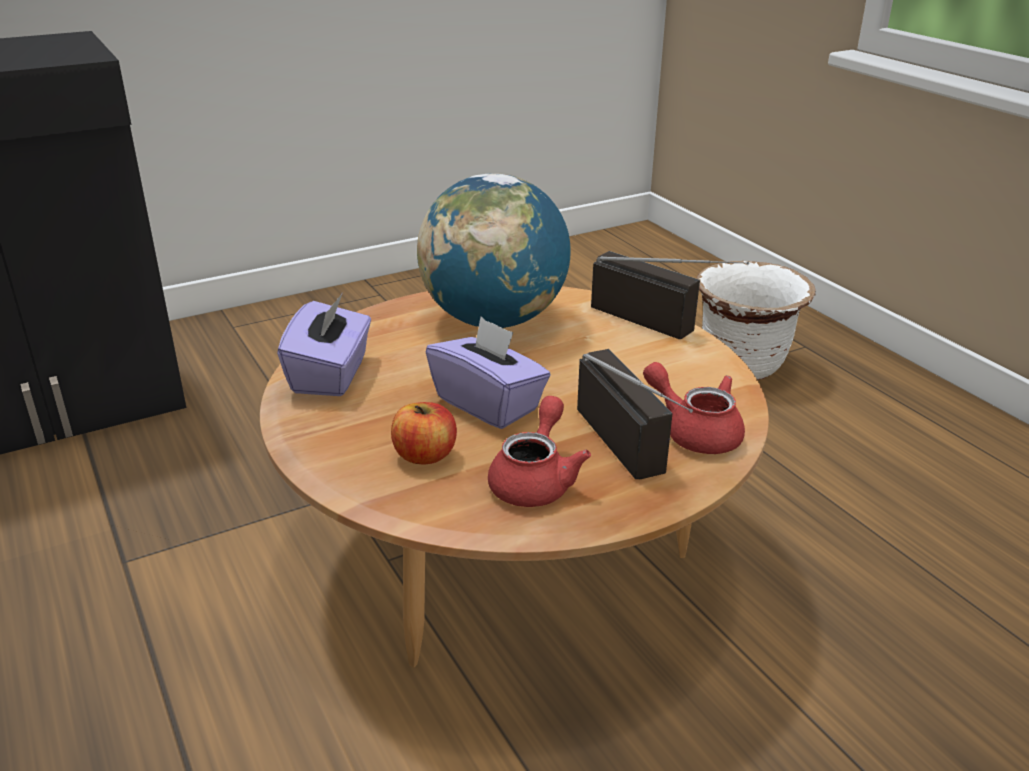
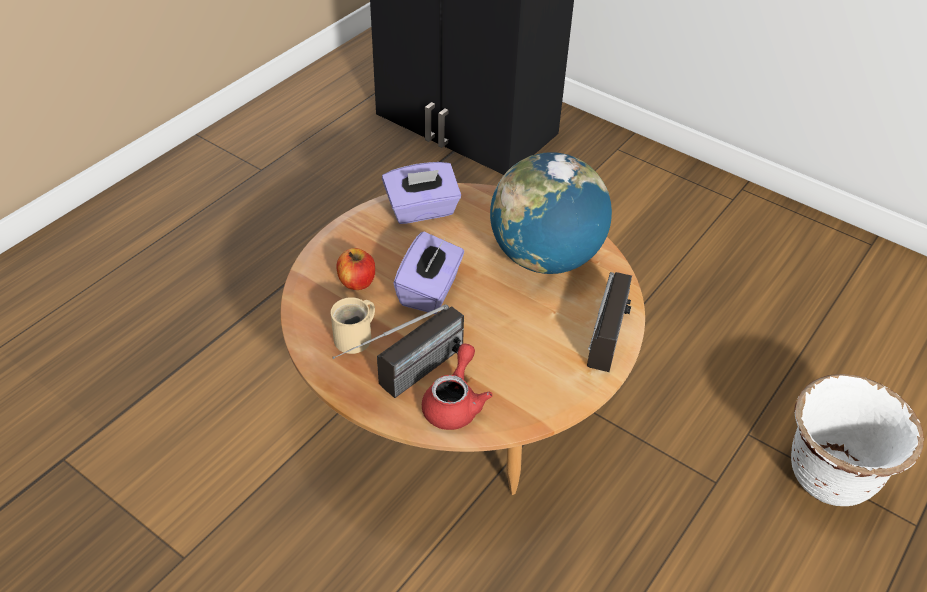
camera: 65 degrees right, 15 degrees up
(536, 480) = (356, 338): red teapot -> beige mug

